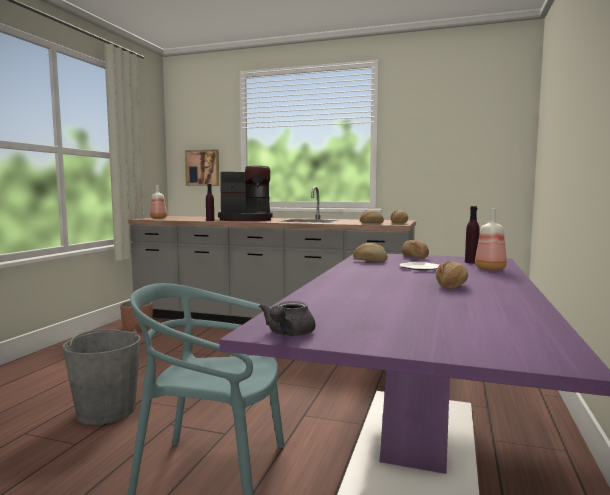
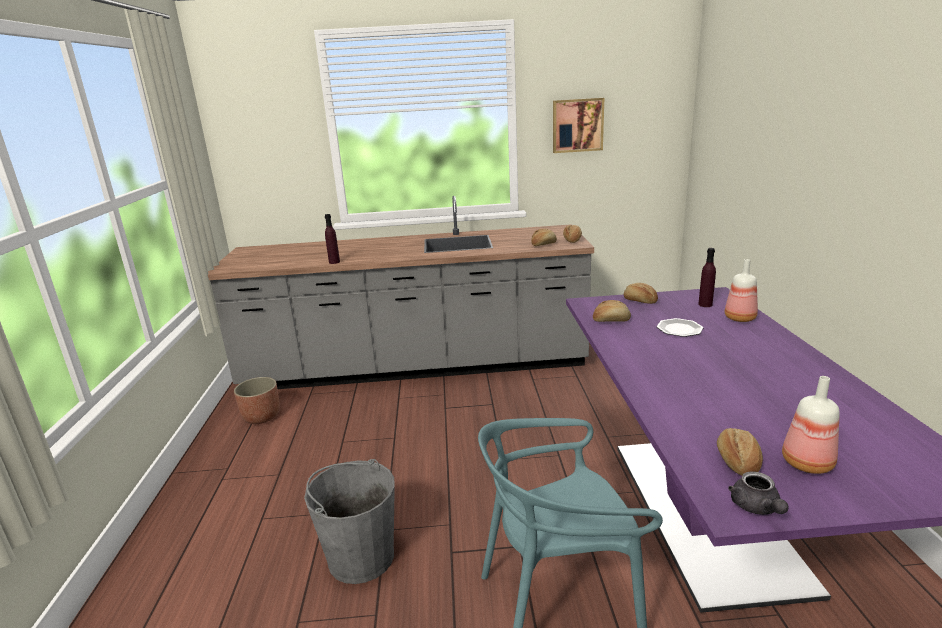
camera: 20 degrees left, 15 degrees up
(158, 218) = (243, 262): bottle -> bottle (805, 463)
(203, 168) = (274, 173): picture -> picture (577, 125)
(246, 220) = (376, 251): coffee machine -> none
(451, 286) = (756, 367): bread -> bread (737, 462)

